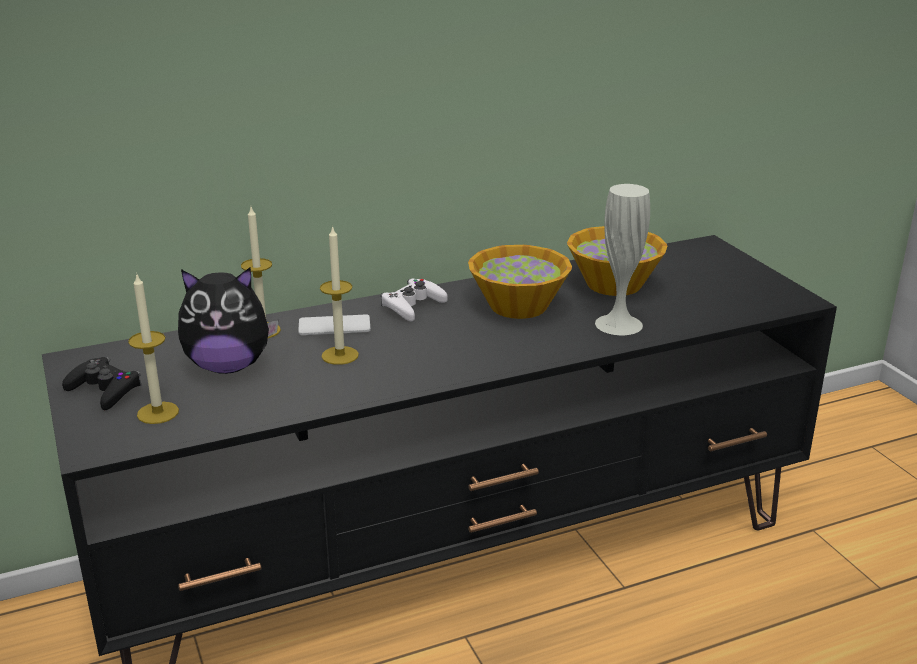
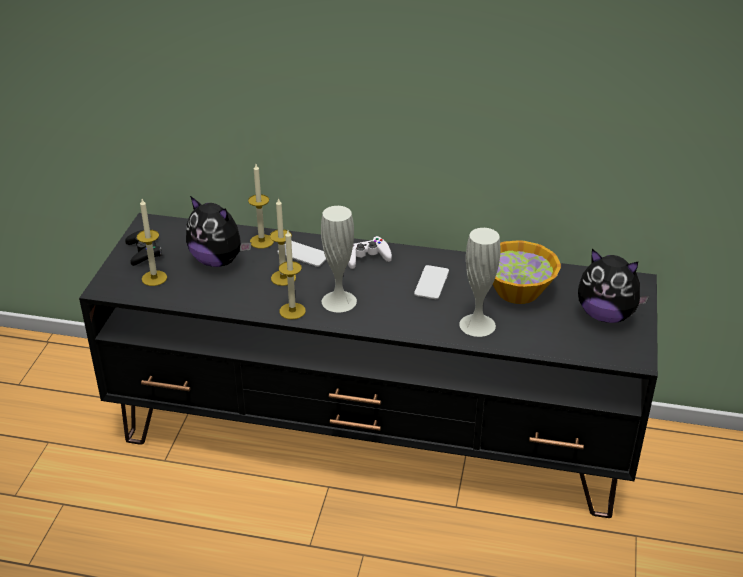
camera: 35 degrees right, 10 degrees up
(396, 382) = (292, 311): none -> candle
(439, 354) = (339, 301): none -> white vase
(518, 305) = (431, 283): bowl -> phone
(722, 277) = (606, 315): none -> plush toy

